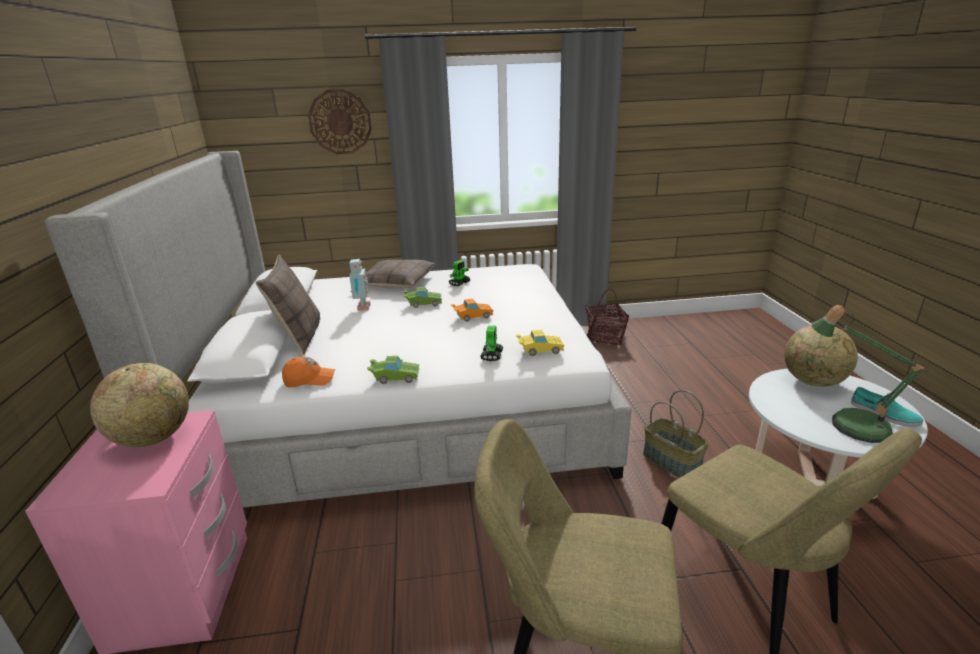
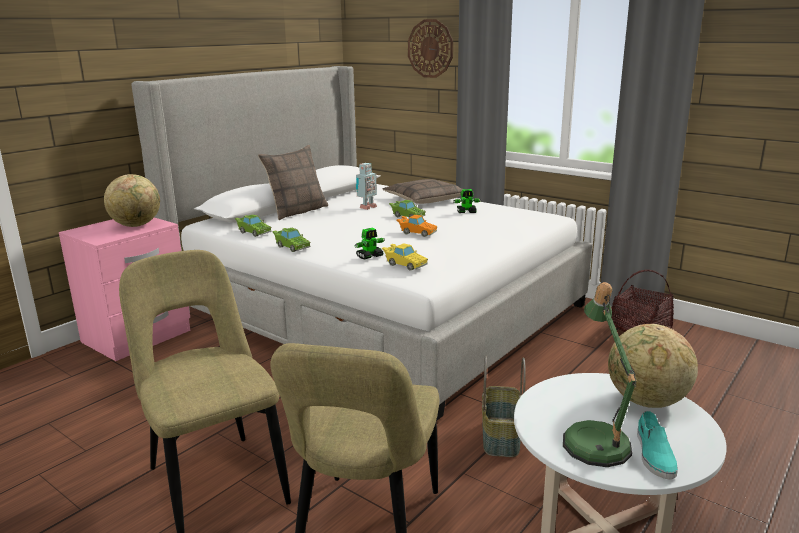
camera: 45 degrees right, 5 degrees down
(310, 380) = (253, 232): orange cap -> green toy car

